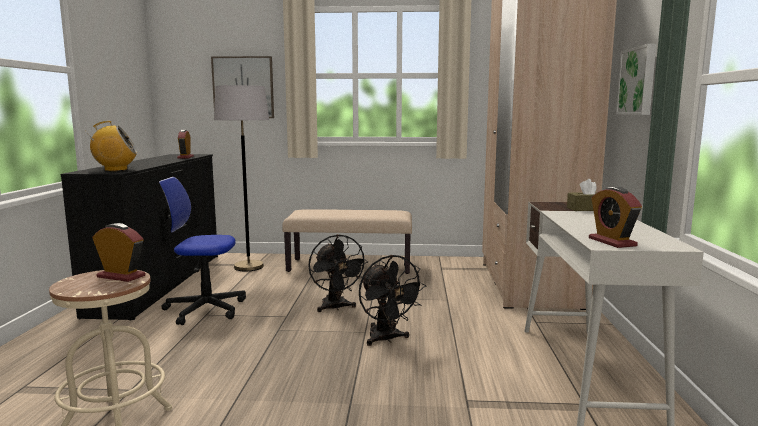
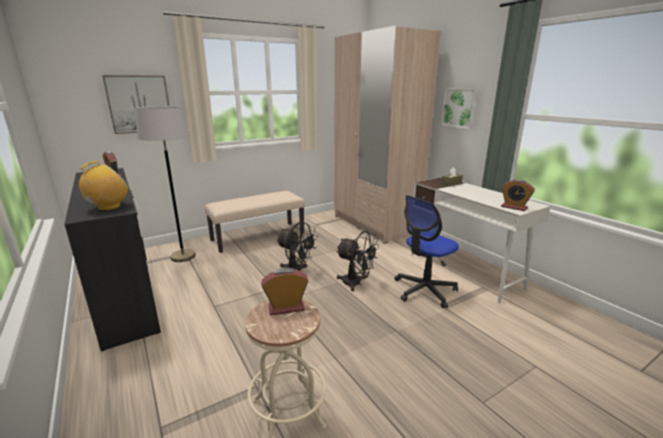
camera: 35 degrees left, 10 degrees up
(205, 309) = (206, 302): office chair -> office chair (424, 290)

